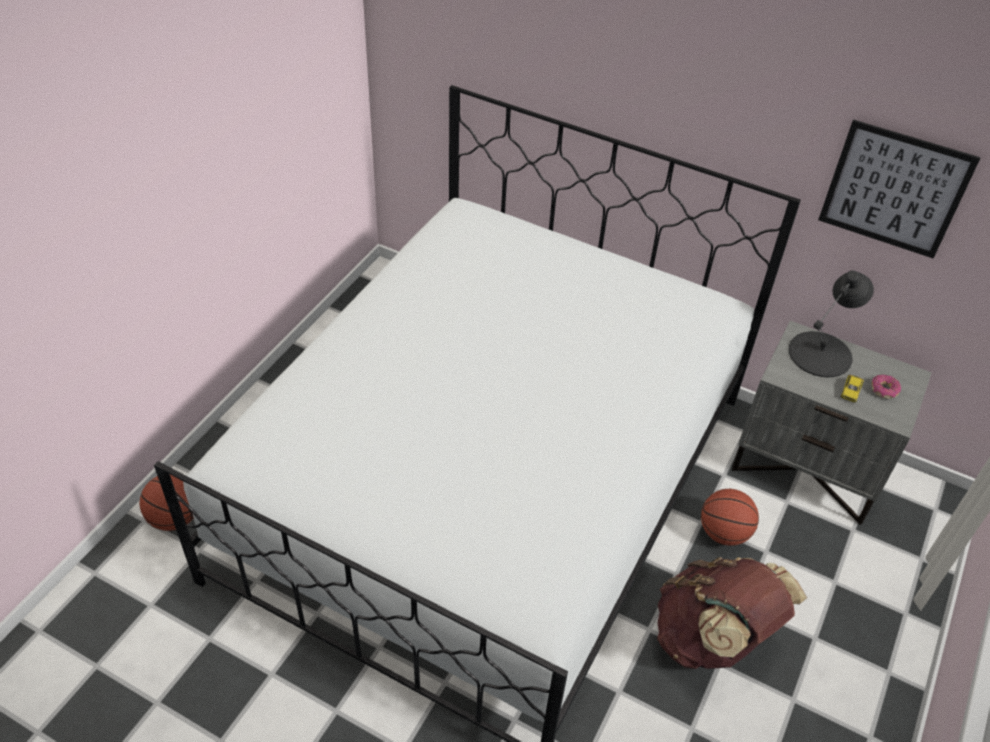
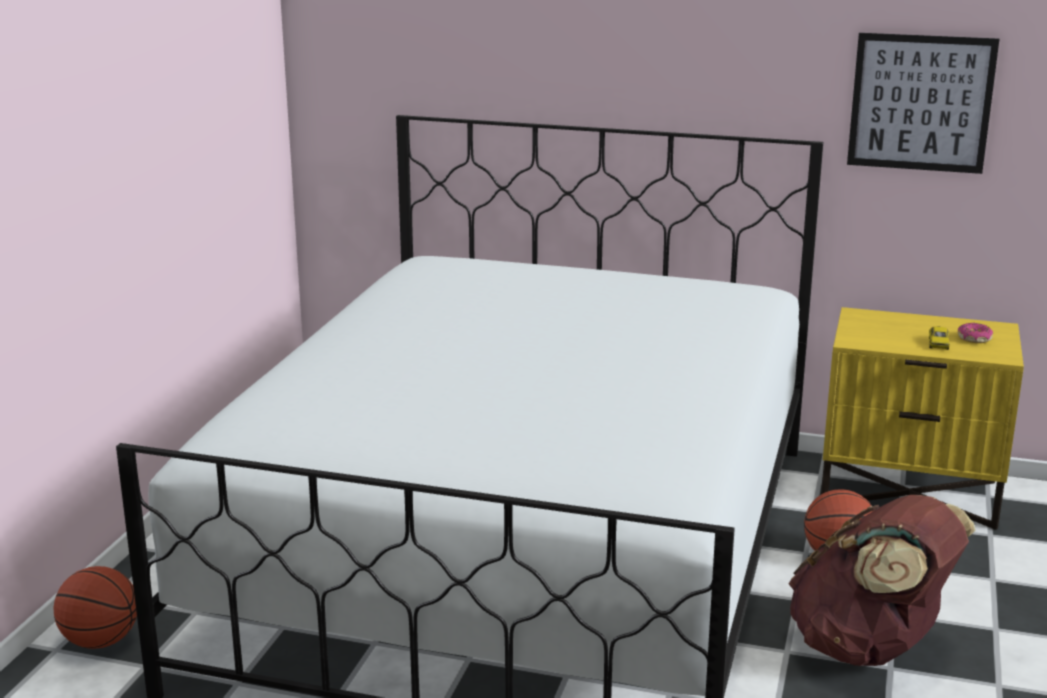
camera: 10 degrees left, 25 degrees down
(807, 467) = (909, 493): grey nightstand -> yellow nightstand
(821, 354) = (890, 324): black table lamp -> none

